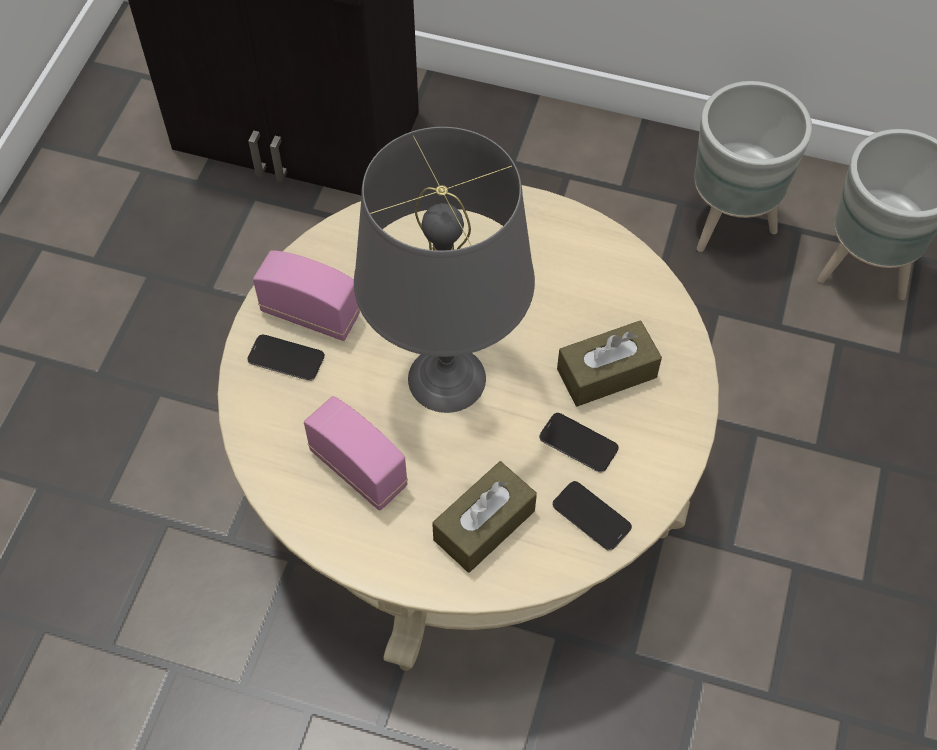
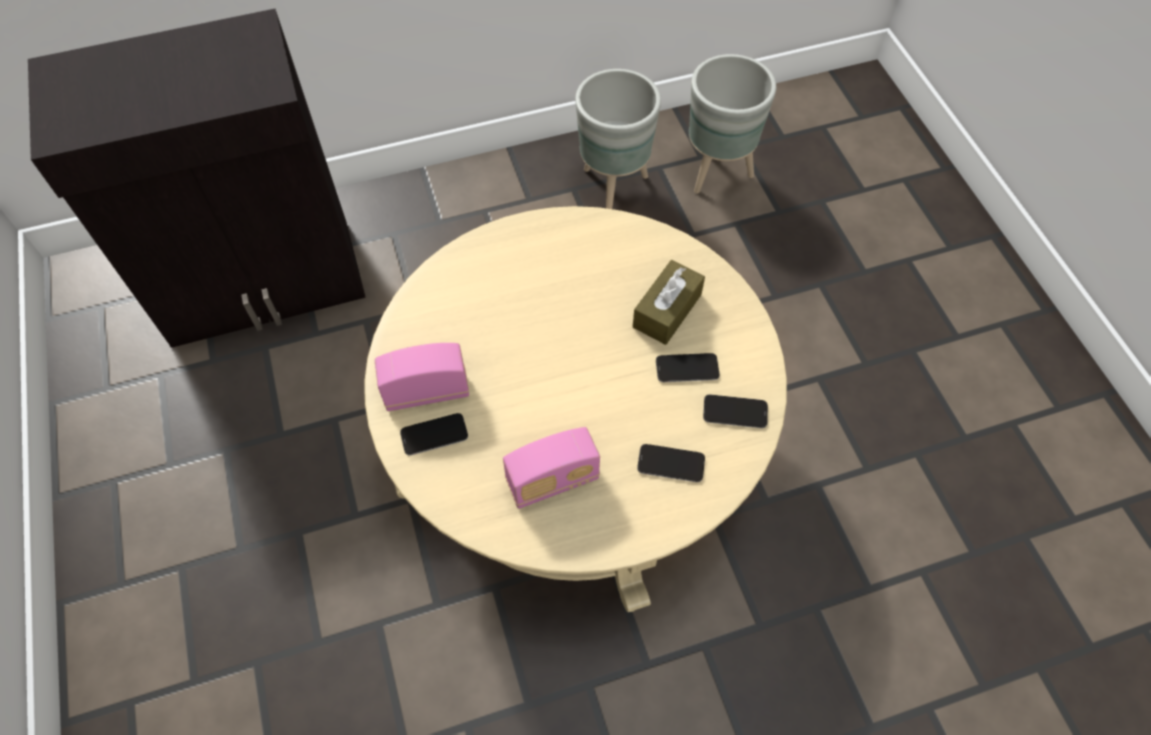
camera: 35 degrees left, 0 degrees up
(359, 469) = (552, 481): radio -> radio turned 150 degrees clockwise
(445, 379) = (562, 379): grey table lamp -> none
(484, 525) = (671, 463): brown tissue box -> phone

